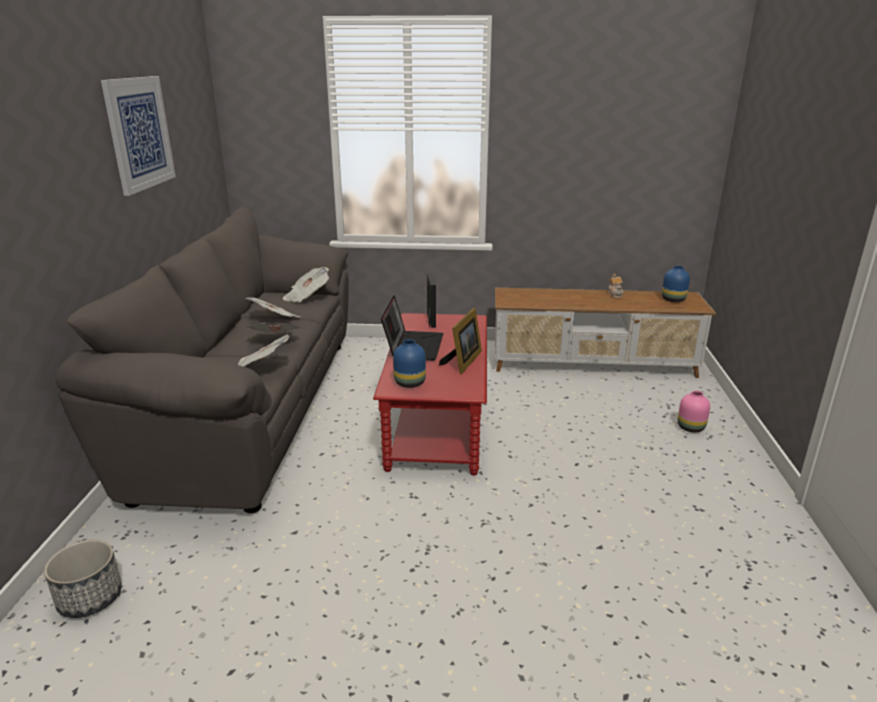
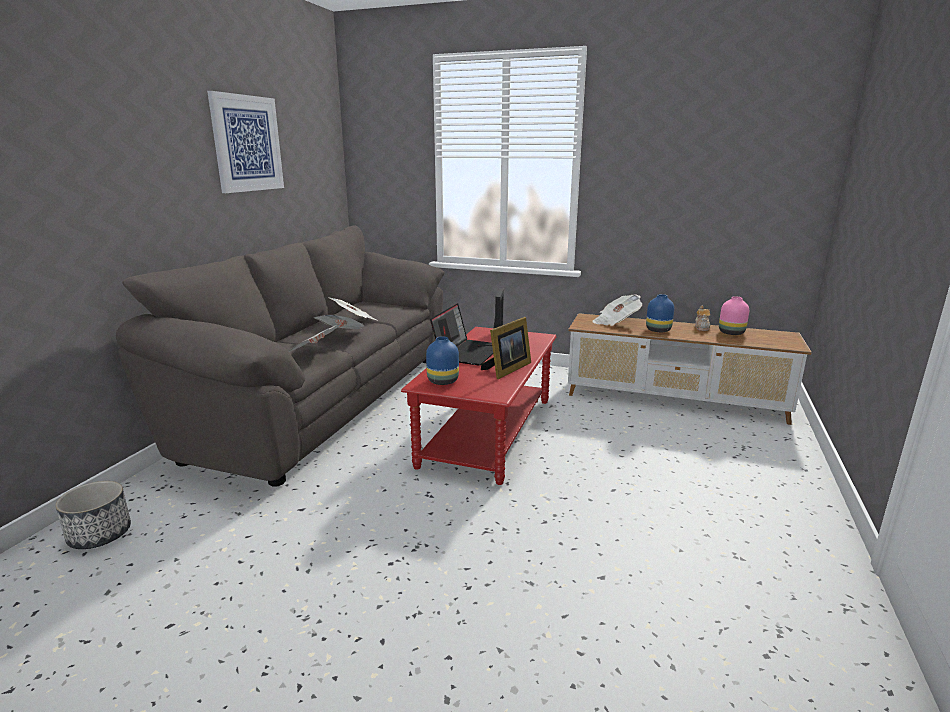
camera: 15 degrees right, 5 degrees down
(307, 297) = (395, 306): newspaper -> newspaper (615, 322)
(673, 300) = (766, 337): blue vase -> blue vase (658, 330)
(691, 428) = (762, 472): pink vase -> pink vase (732, 333)

